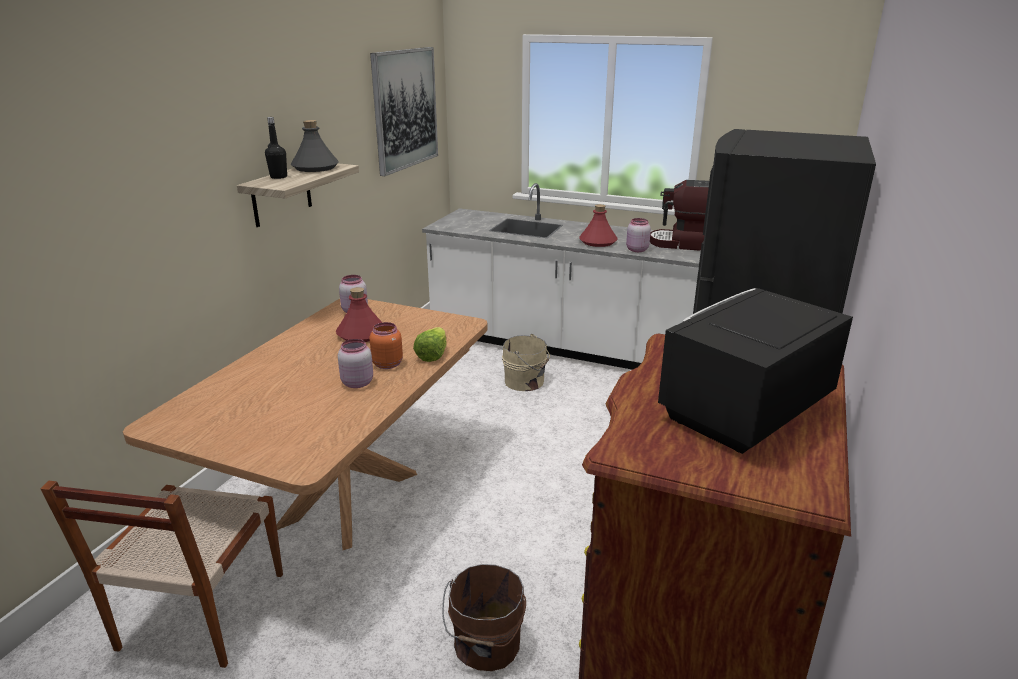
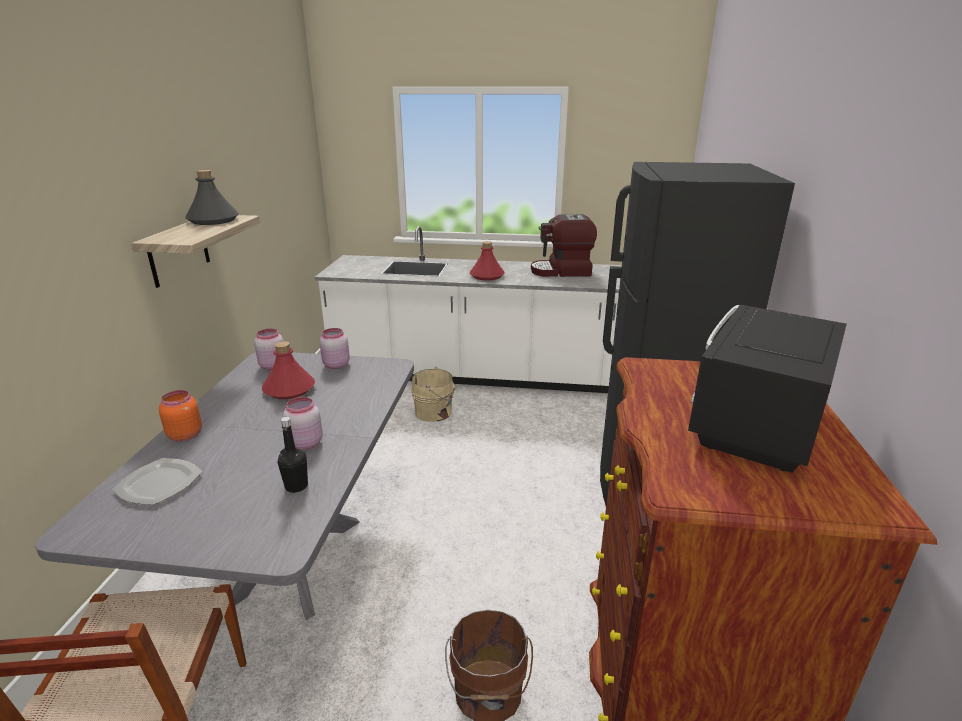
camera: 15 degrees left, 0 degrees up
(226, 399) = (158, 484): none -> plate
(278, 177) = (177, 232): black bottle -> black bottle (296, 486)
(348, 498) = (295, 560): brown dining table -> grey dining table
(387, 364) = (330, 418): orange jar -> orange jar (185, 435)
(405, 109) = (286, 160): picture -> none
(432, 355) = (373, 402): lettuce -> none
(636, 250) = (524, 280): pink jar -> pink jar (335, 365)

